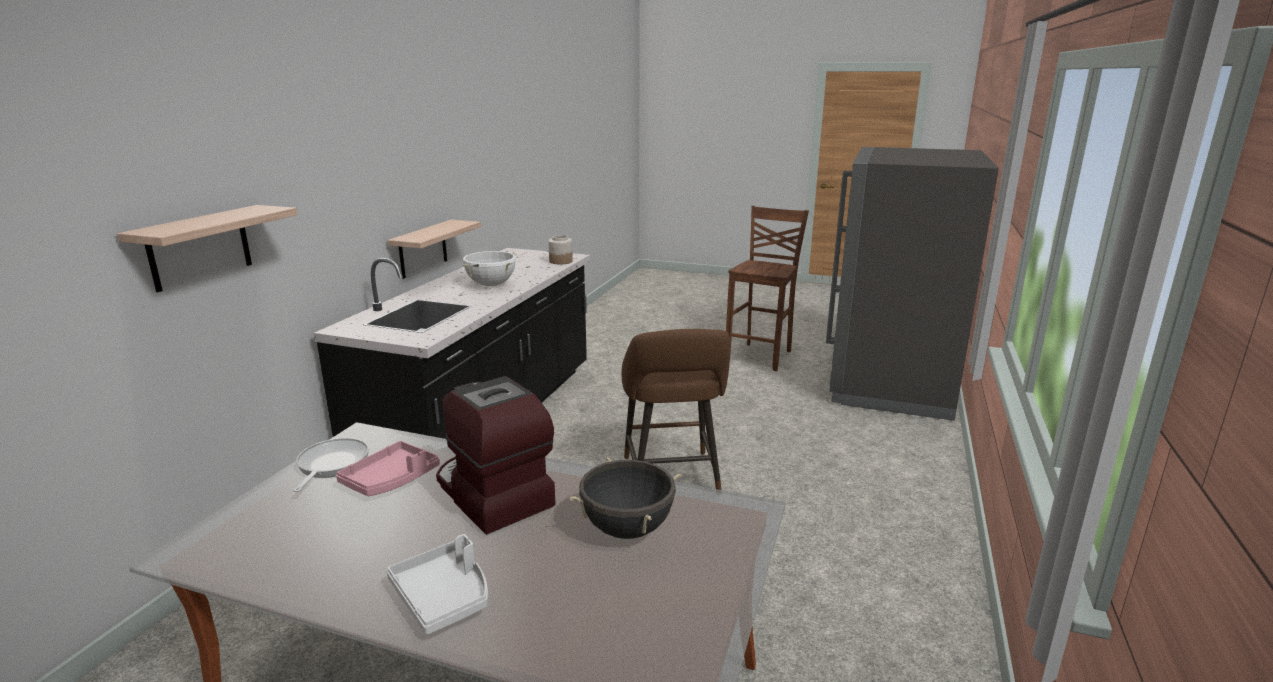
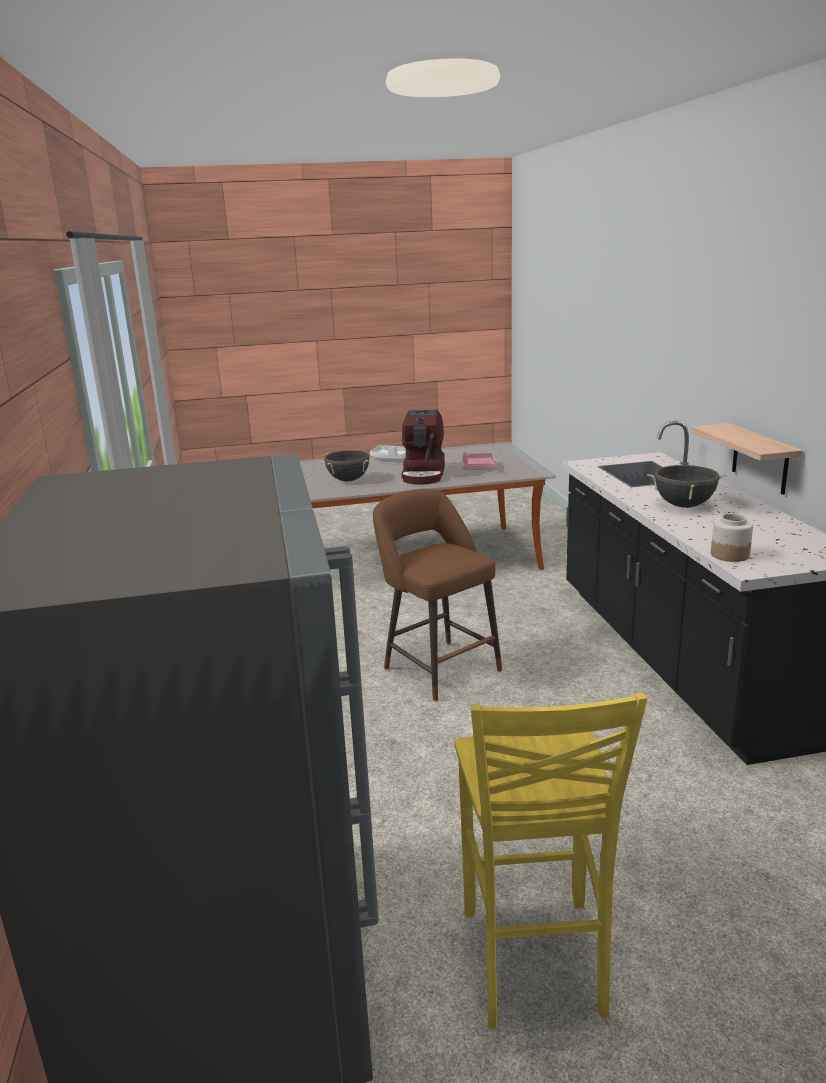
camera: 150 degrees right, 0 degrees up
(200, 247) = (635, 357): shelf -> none
(331, 465) = (517, 464): frying pan -> none
(491, 285) = (684, 506): white cooking pot -> black cooking pot
(491, 494) = (424, 474): coffee machine -> coffee machine turned 75 degrees clockwise
(761, 356) = (534, 965): brown stool -> yellow stool

